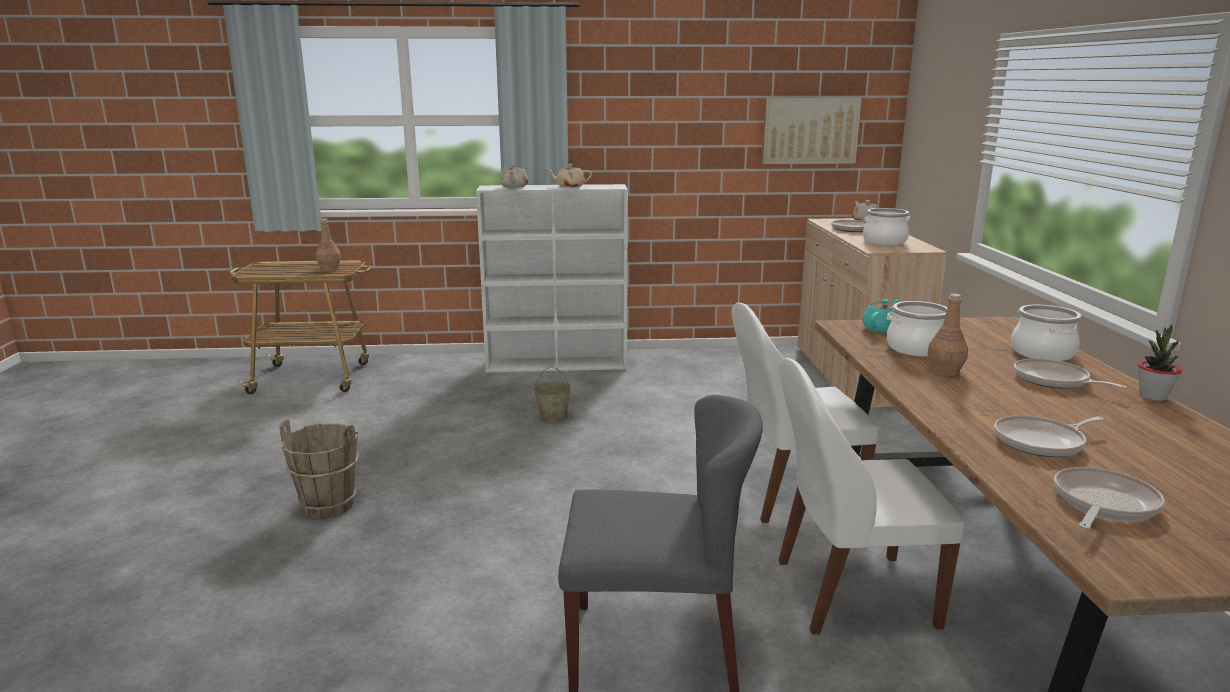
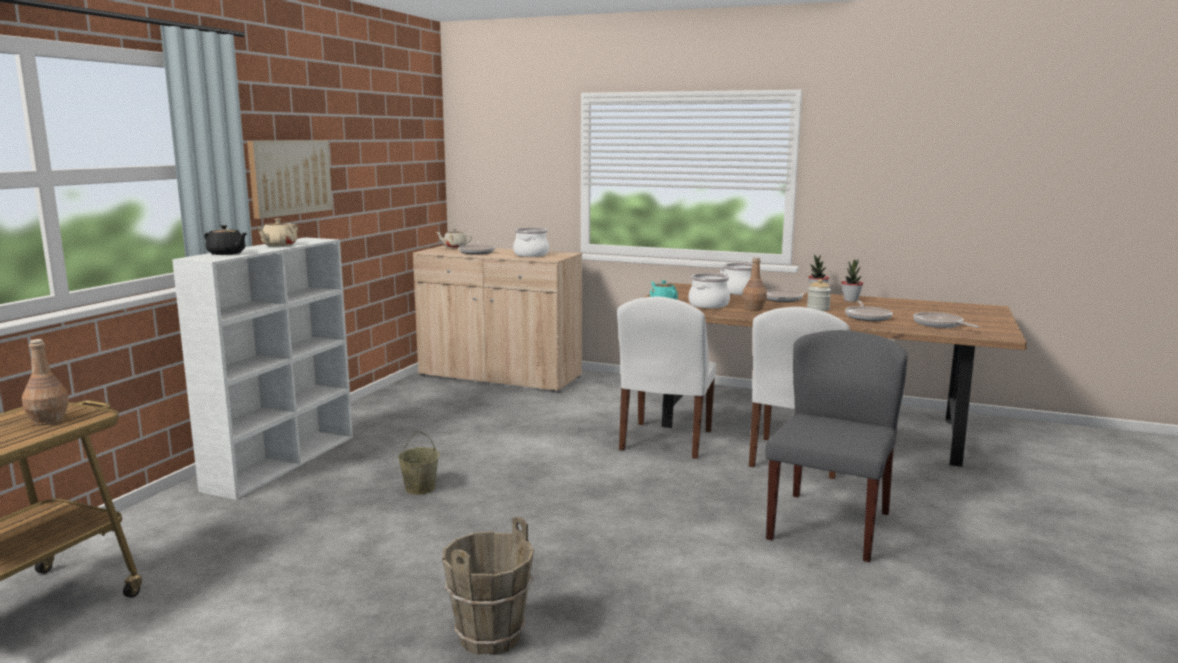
camera: 65 degrees left, 5 degrees down
(514, 187) = (227, 253): beige teapot -> black teapot
(810, 131) = (400, 171): picture -> picture (290, 177)
(1030, 406) = (818, 309): none -> jar
(1159, 422) = (850, 300): none -> potted plant

